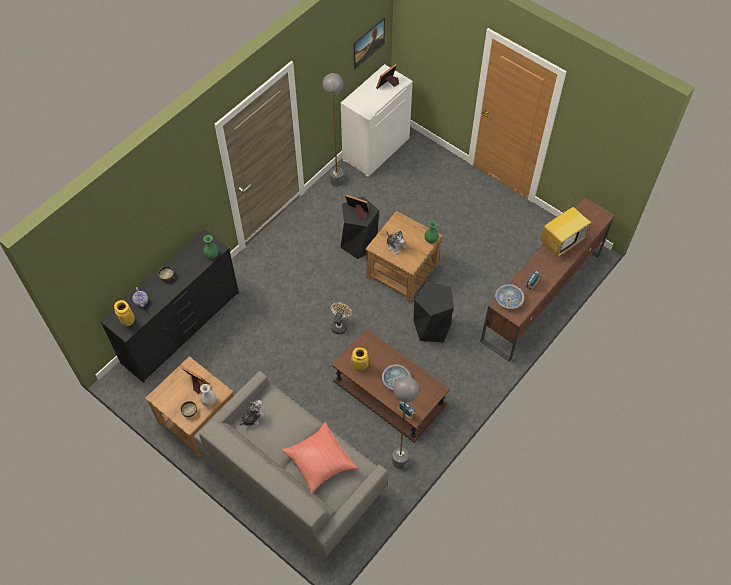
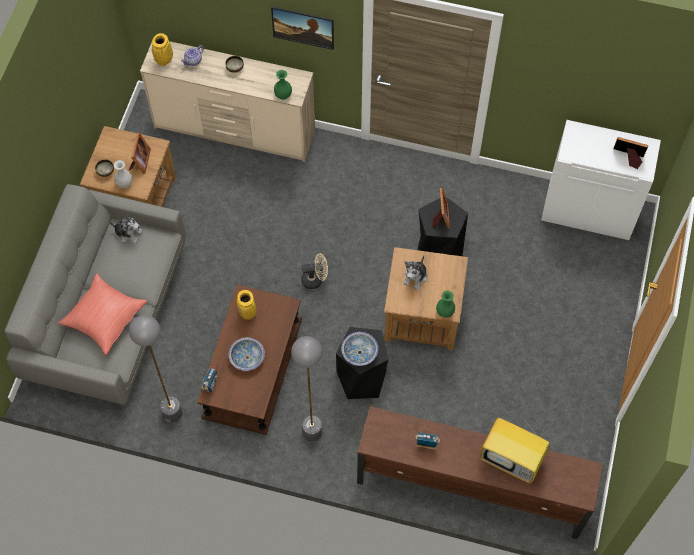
camera: 65 degrees right, 5 degrees up
(182, 328) = (234, 130): black dresser -> beige dresser
(337, 181) = (514, 190): grey floor lamp -> grey floor lamp (312, 432)
(368, 49) = (640, 103): picture -> picture (303, 35)
(508, 300) = (389, 426): bowl -> bowl (359, 352)

